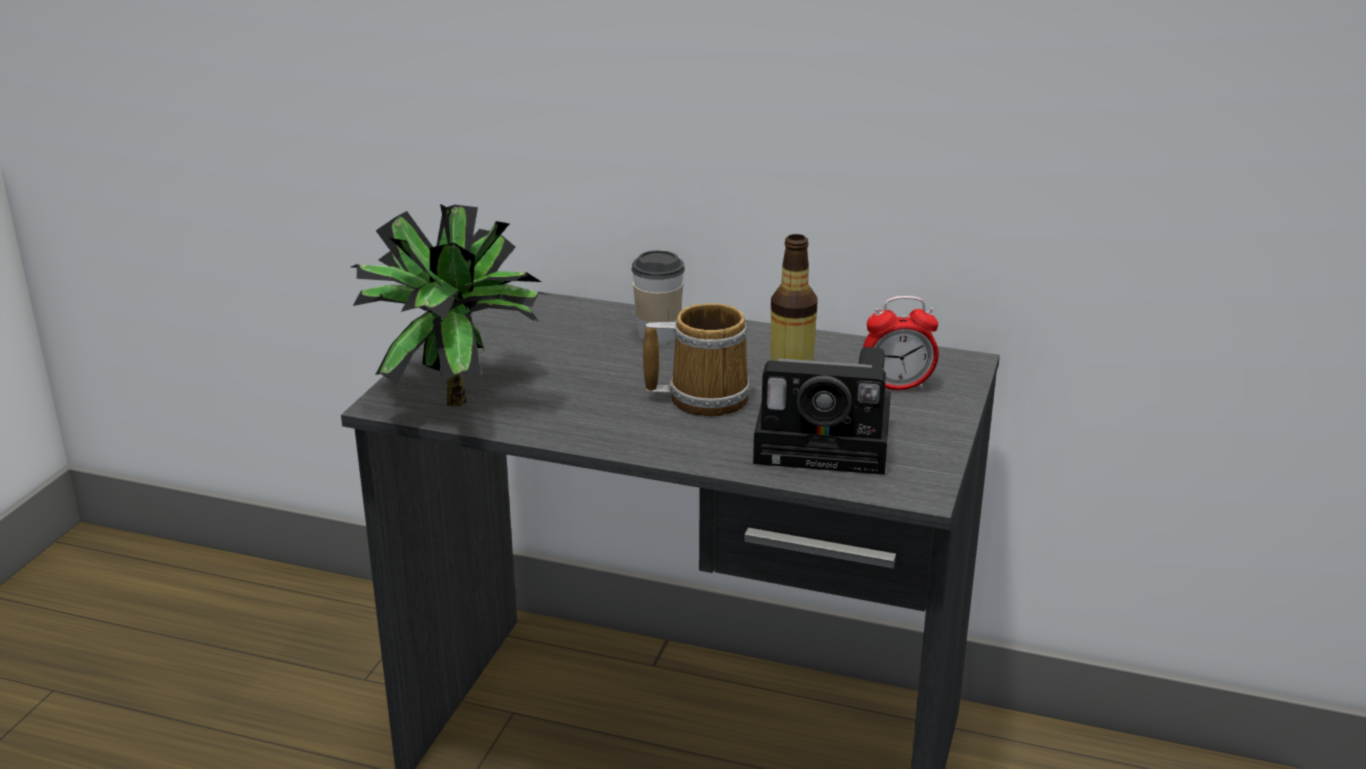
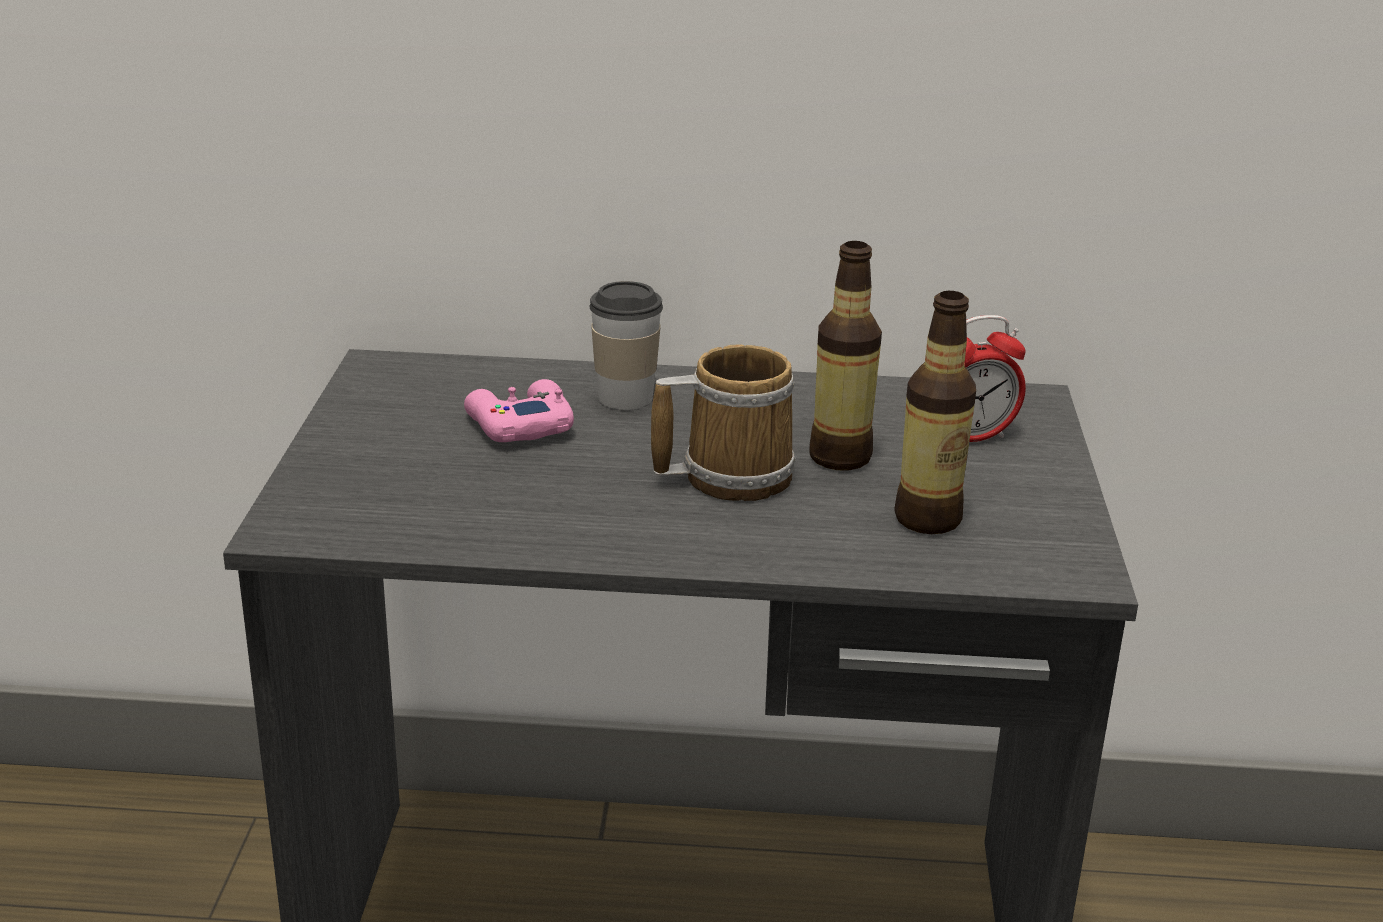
camera: 15 degrees left, 0 degrees up
(455, 397) = (384, 509): potted plant -> none
(573, 347) = (519, 425): none -> pink game controller
(829, 442) = (928, 519): camera -> bottle

